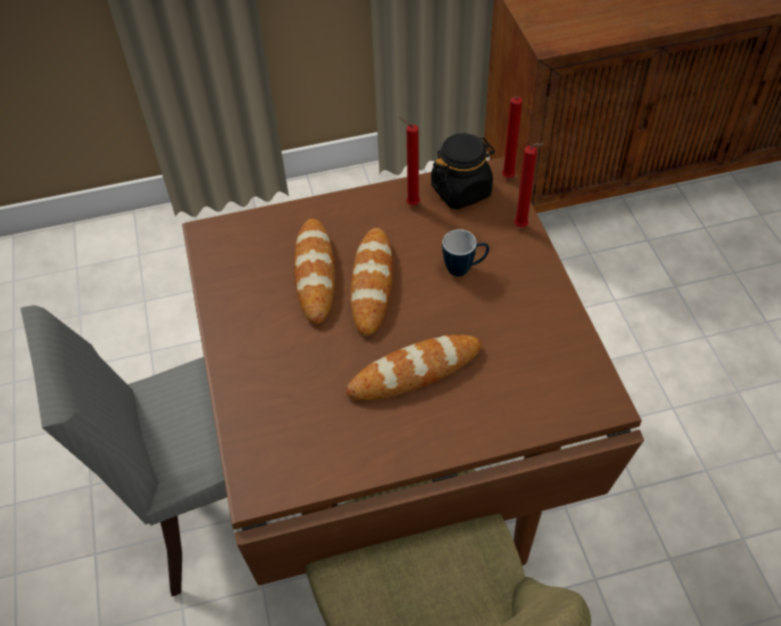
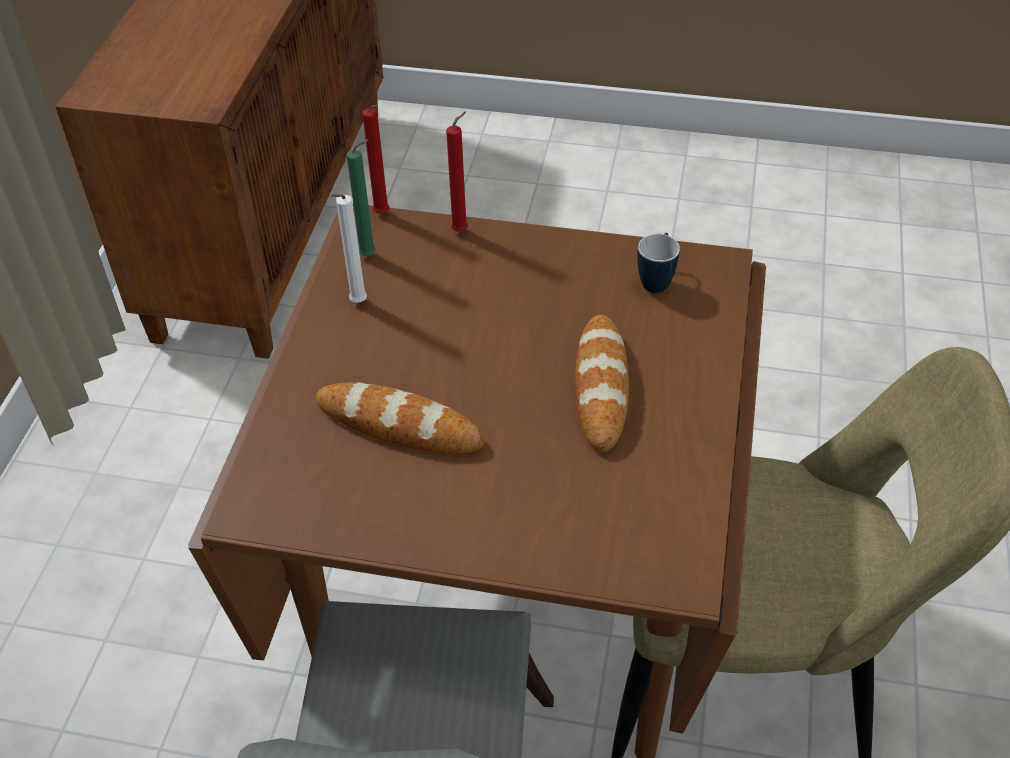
camera: 65 degrees left, 5 degrees down
(372, 284) = (453, 378): bread -> none
(410, 204) = (356, 303): red candle -> white candle
(461, 190) = (370, 256): black jar -> green candle
(464, 269) = (487, 296): mug -> mug (657, 280)

